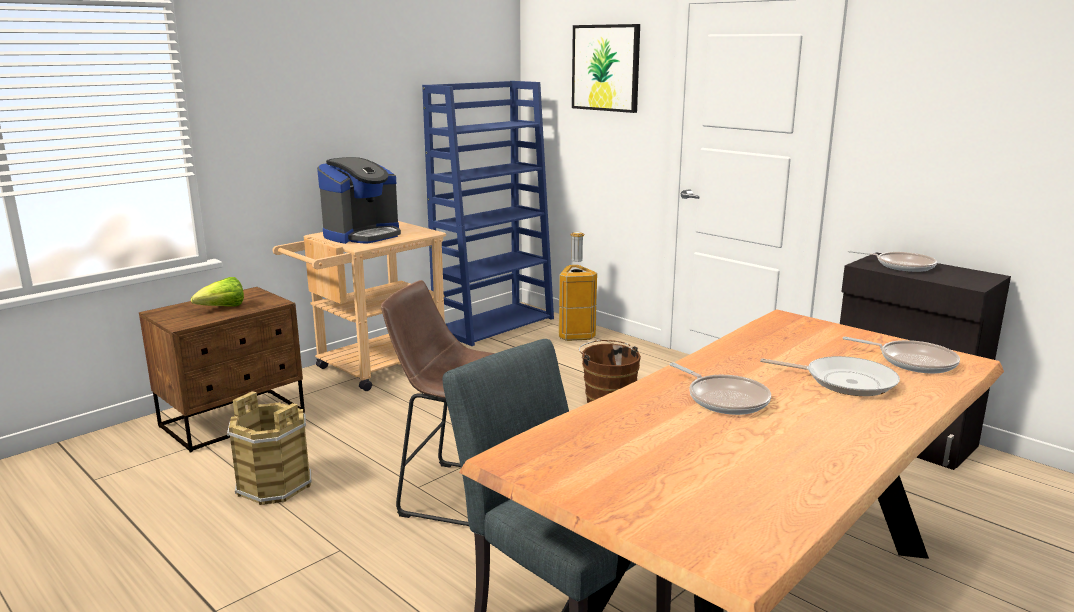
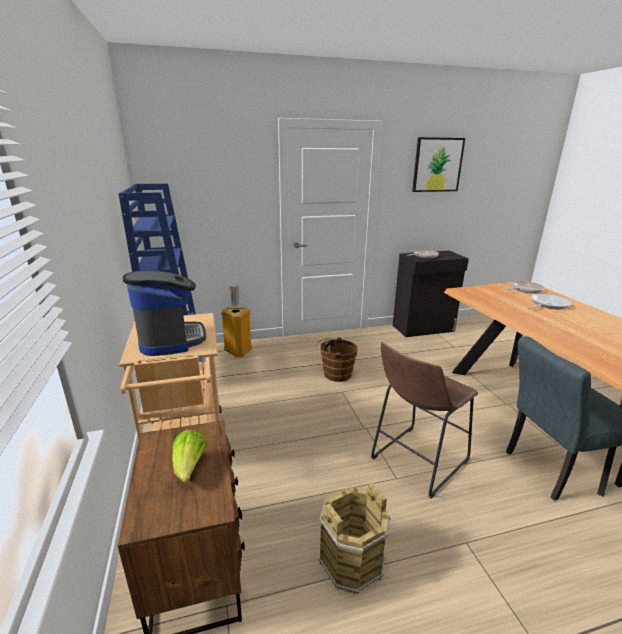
camera: 60 degrees left, 5 degrees up
(606, 68) = (222, 170): picture -> picture (437, 165)
(724, 399) = (569, 328): frying pan -> none

